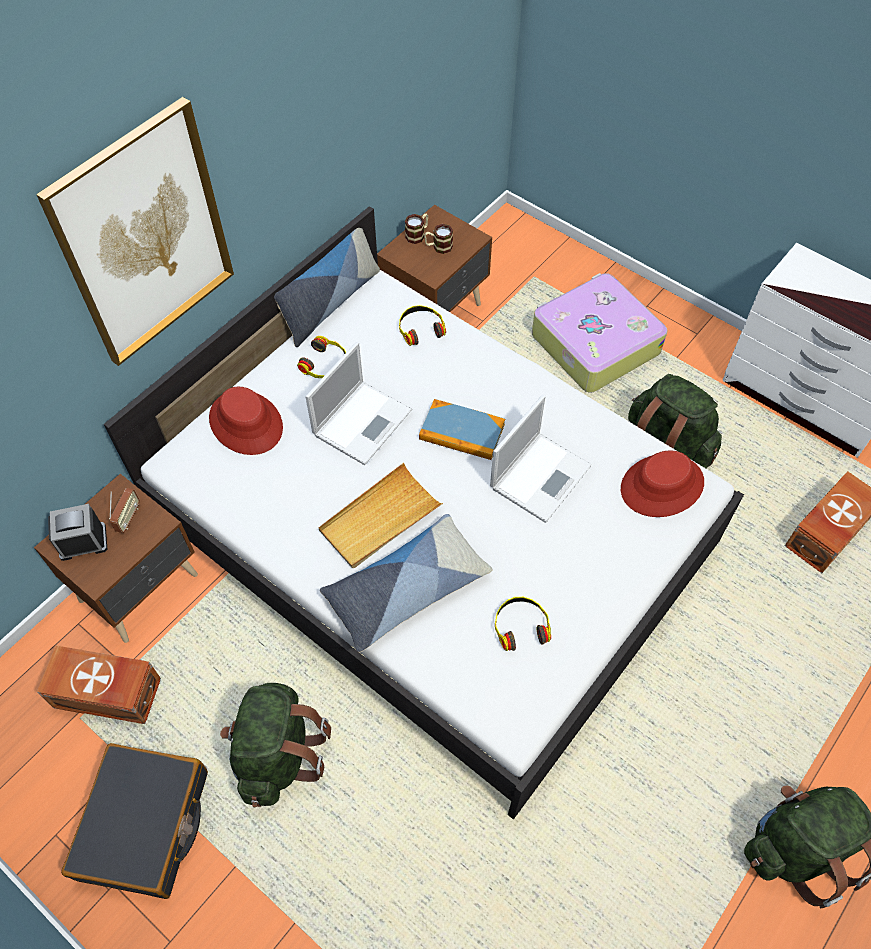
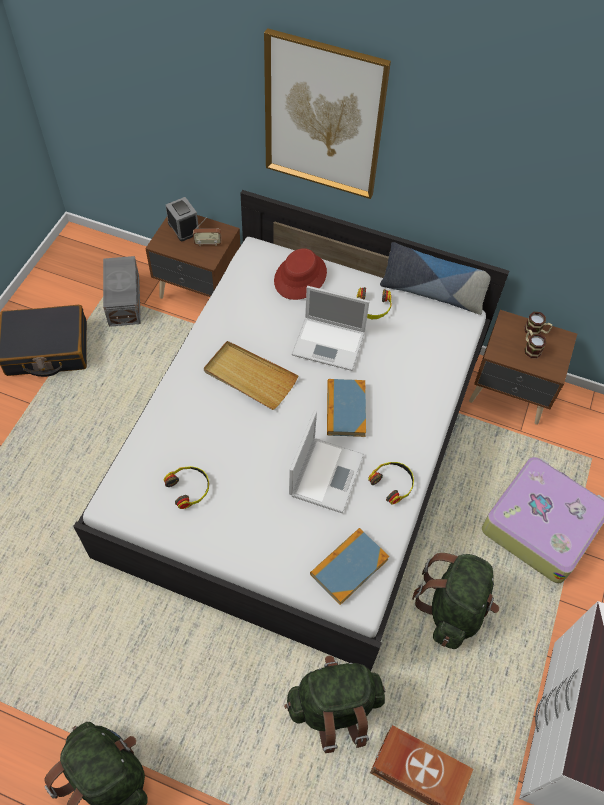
camera: 70 degrees right, 0 degrees up
(108, 695) = (123, 302): brown storage box -> grey storage box
(277, 754) = (105, 403): green backpack -> green backpack (334, 707)
(406, 588) = (199, 408): pillow -> none
(420, 329) = (435, 357): headphones -> headphones (392, 483)
(541, 475) = (326, 473): laptop -> laptop turned 90 degrees counterclockwise
(662, 486) = (349, 566): red hat -> book

